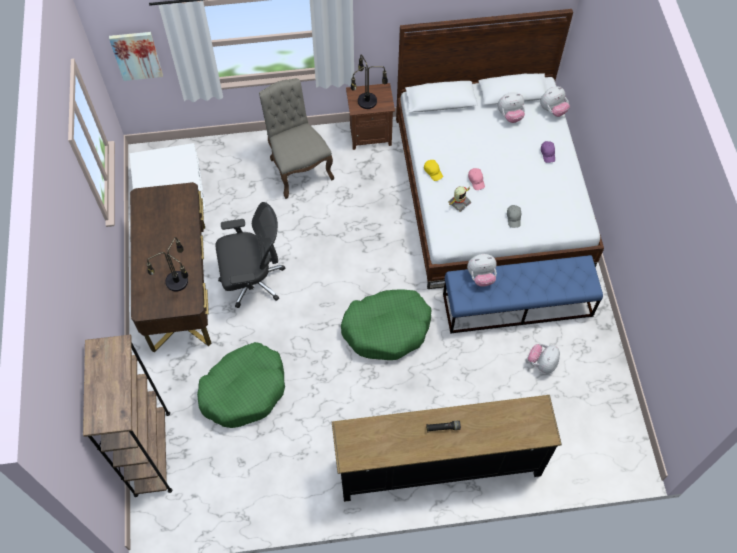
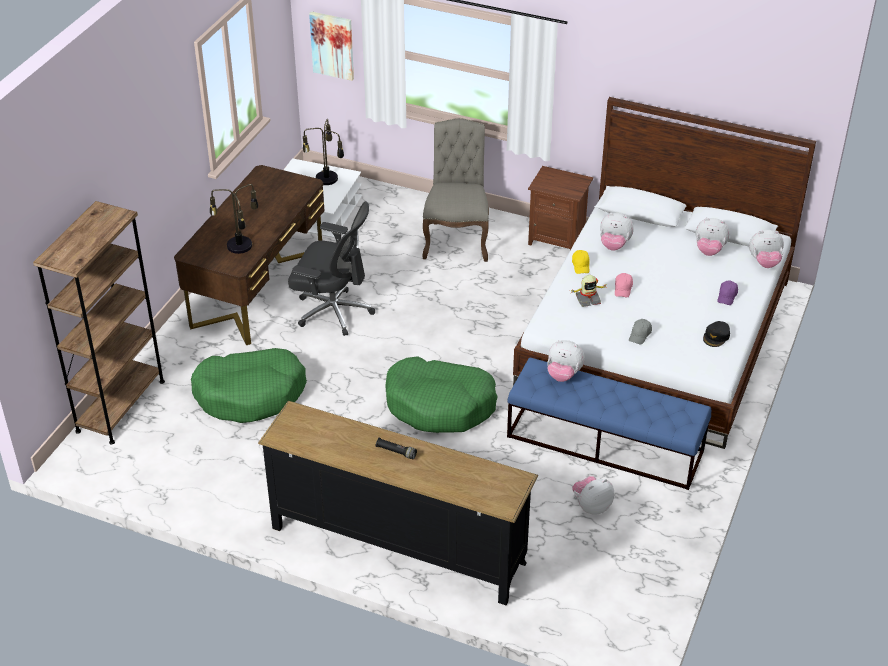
camera: 30 degrees right, 20 degrees down
(367, 101) = (556, 183): table lamp -> table lamp (327, 178)
(443, 141) = (614, 245): none -> plush toy
(563, 194) = (716, 336): none -> black cap

